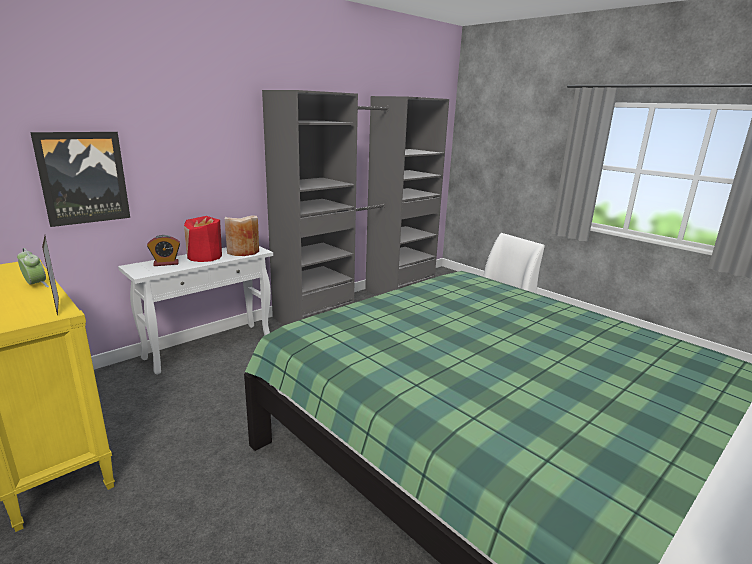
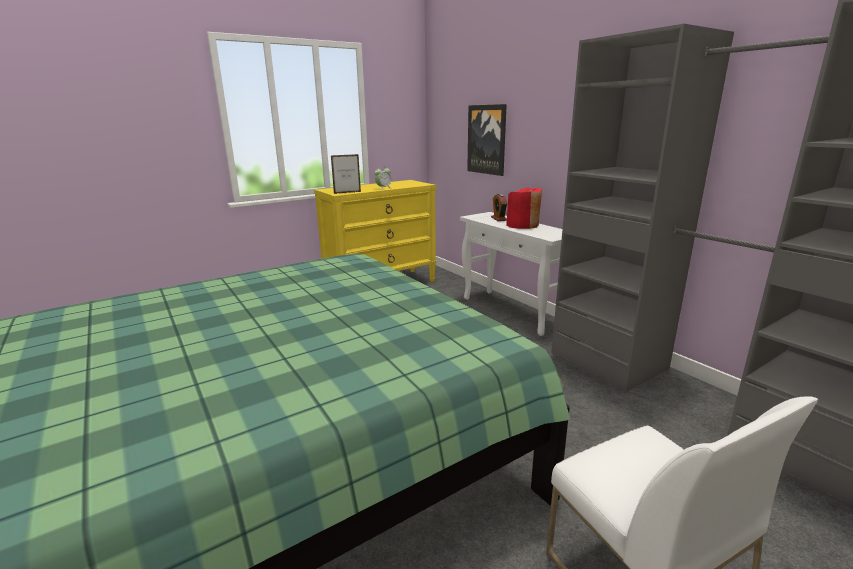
camera: 100 degrees right, 0 degrees up
(243, 251) = (546, 233): beige vase -> none

